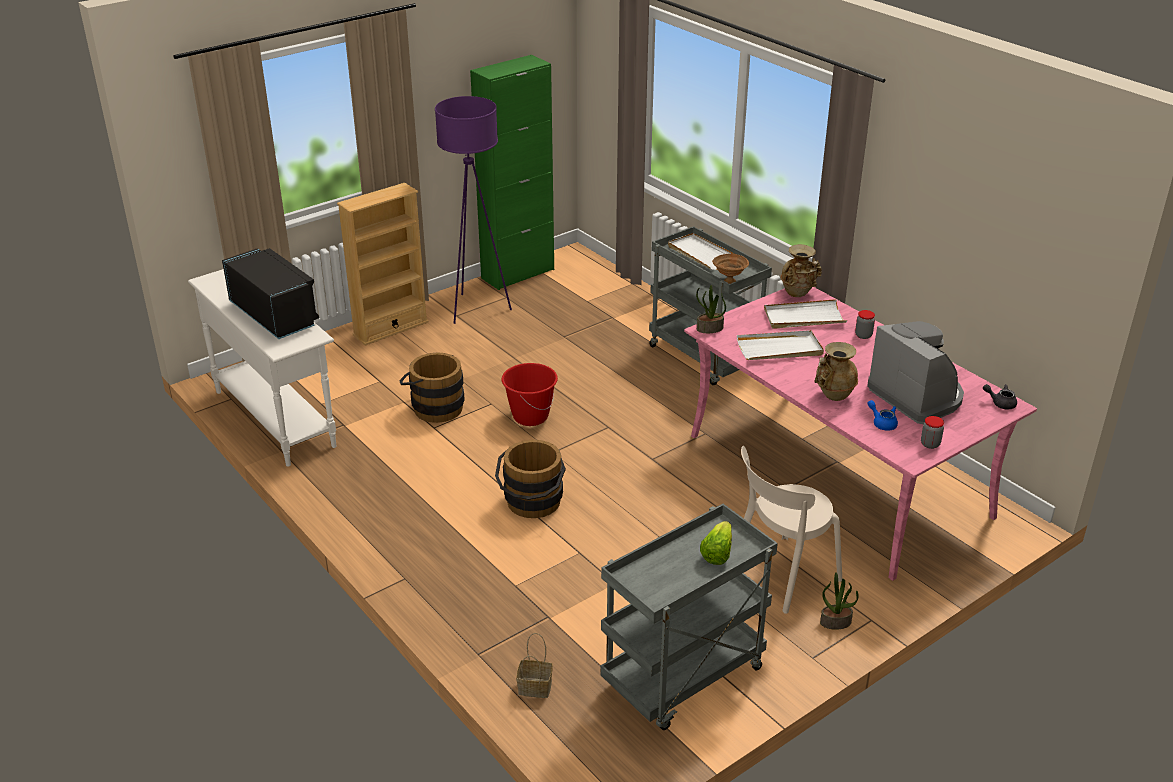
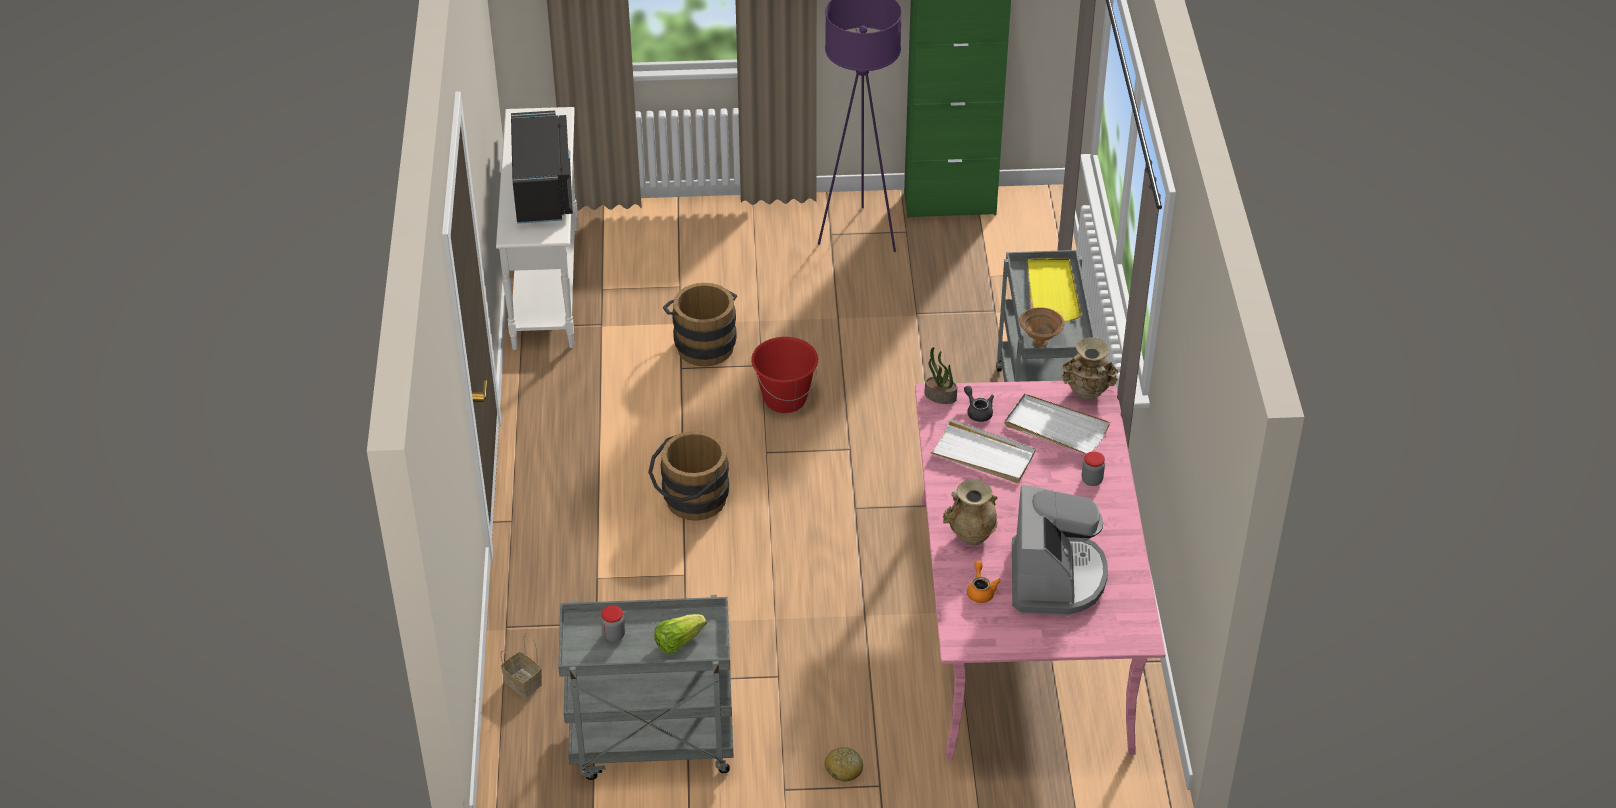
camera: 35 degrees right, 10 degrees up
(390, 328) = (748, 222): beige bookcase -> none
(701, 254) = (1051, 292): white tray -> yellow tray
(780, 576) = (844, 697): beige chair -> none
(835, 622) = (844, 769): potted plant -> bread
(882, 423) = (980, 590): blue teapot -> orange teapot
(930, 444) = (998, 637): jar -> jar (614, 635)
(1000, 403) = (1132, 629): grey teapot -> grey teapot (978, 411)

